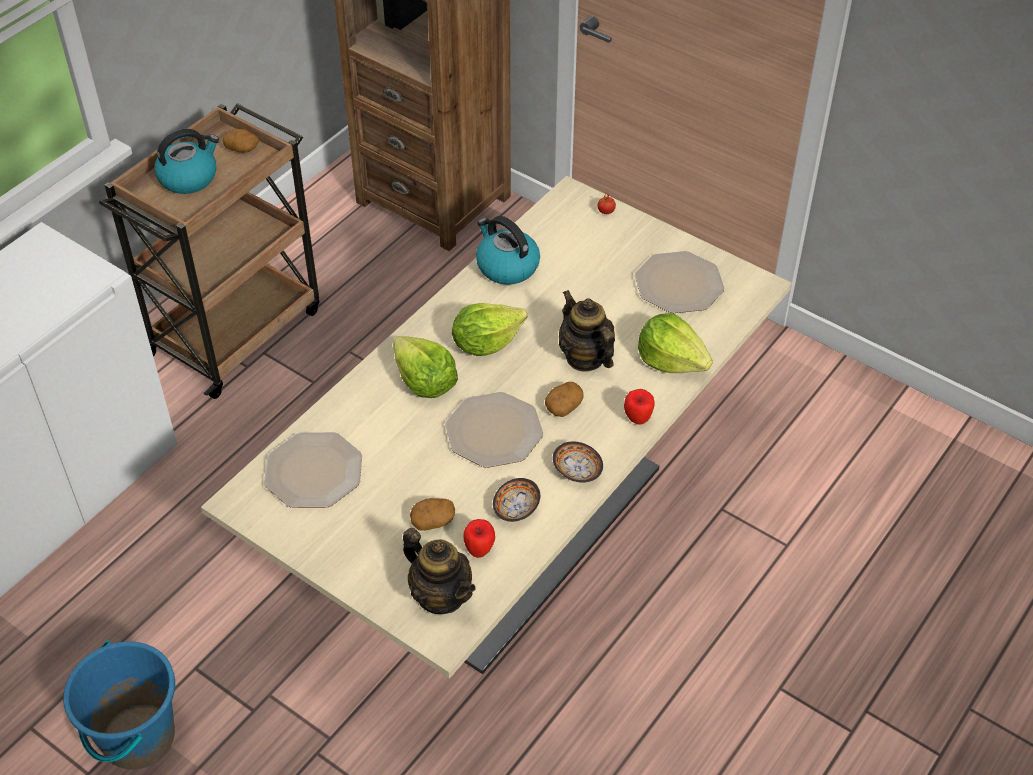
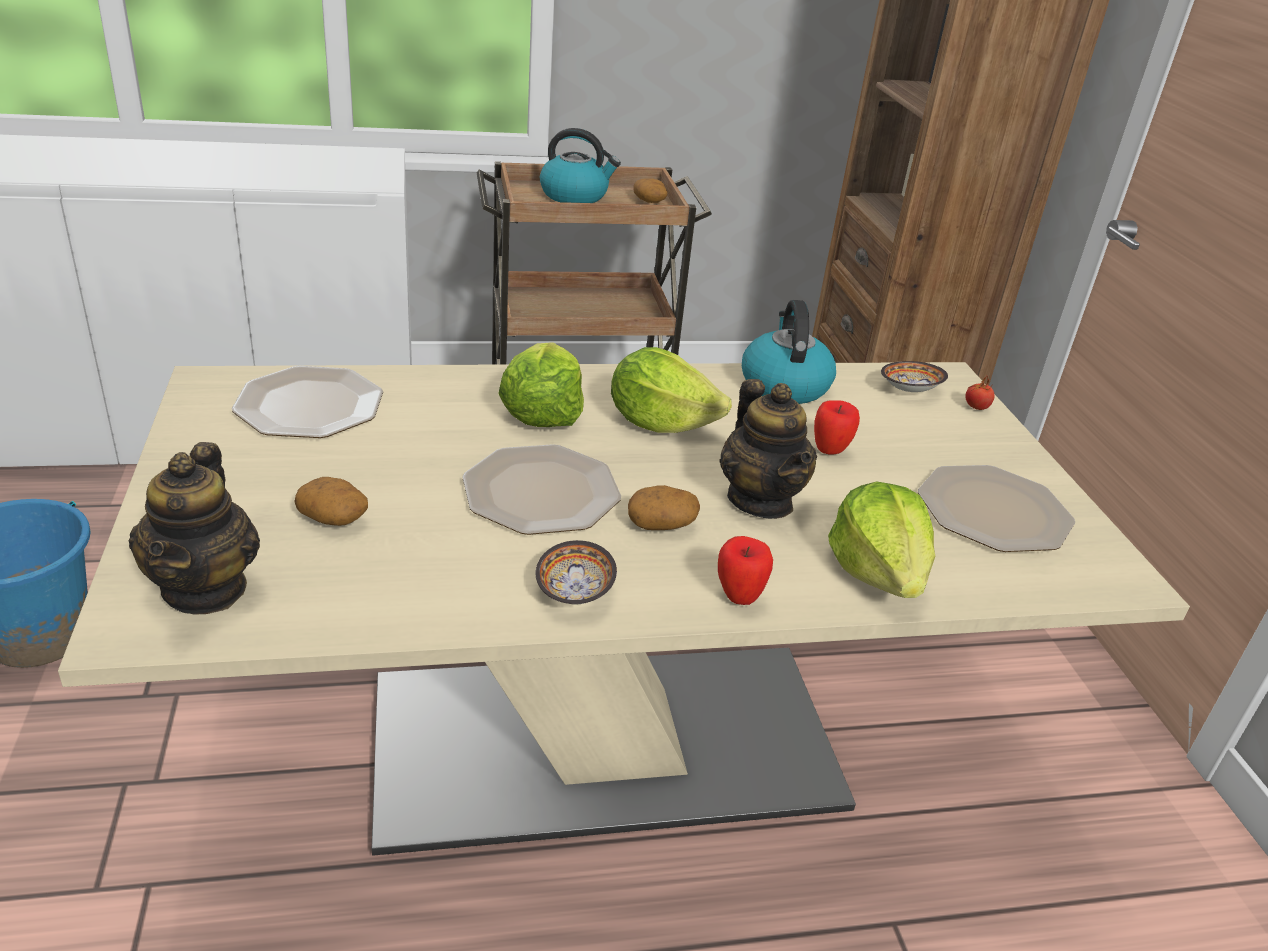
camera: 40 degrees right, 15 degrees down
(479, 551) = (325, 581): apple -> apple (829, 451)
(516, 508) = (439, 574): bowl -> bowl (910, 390)
(585, 357) = (760, 500): teapot -> teapot turned 150 degrees clockwise

